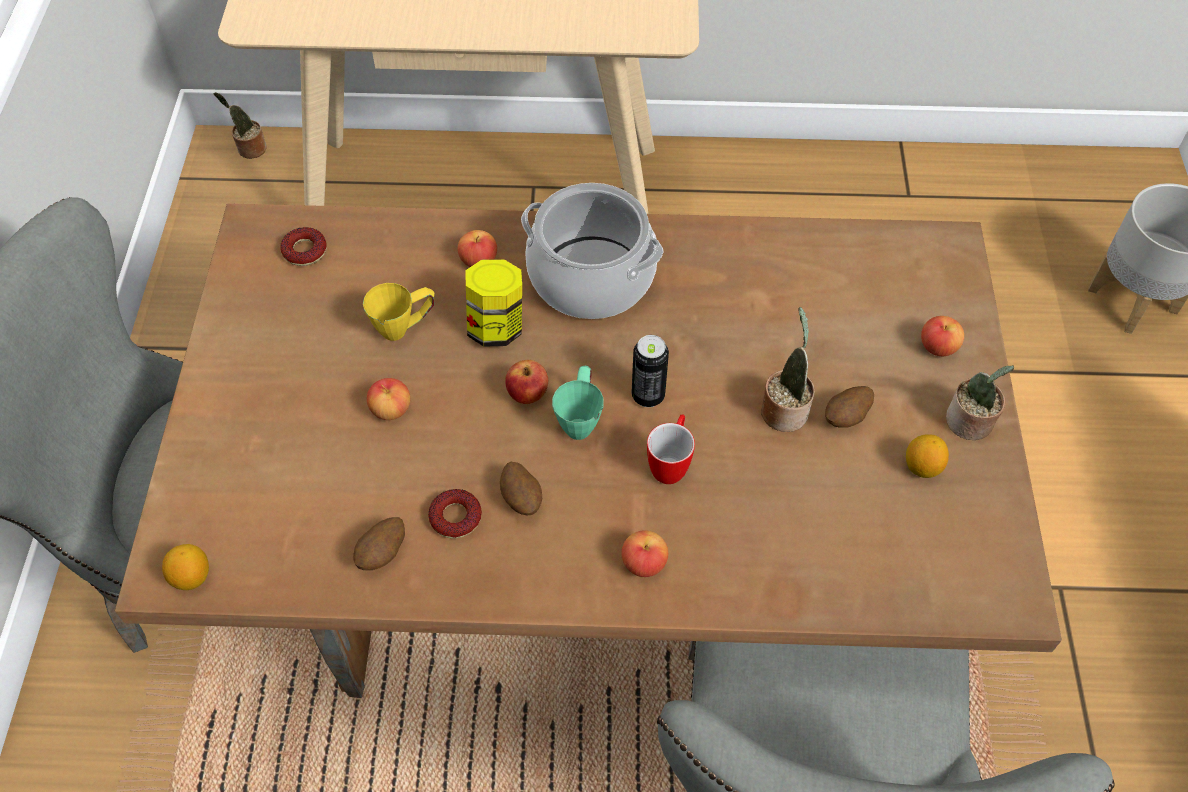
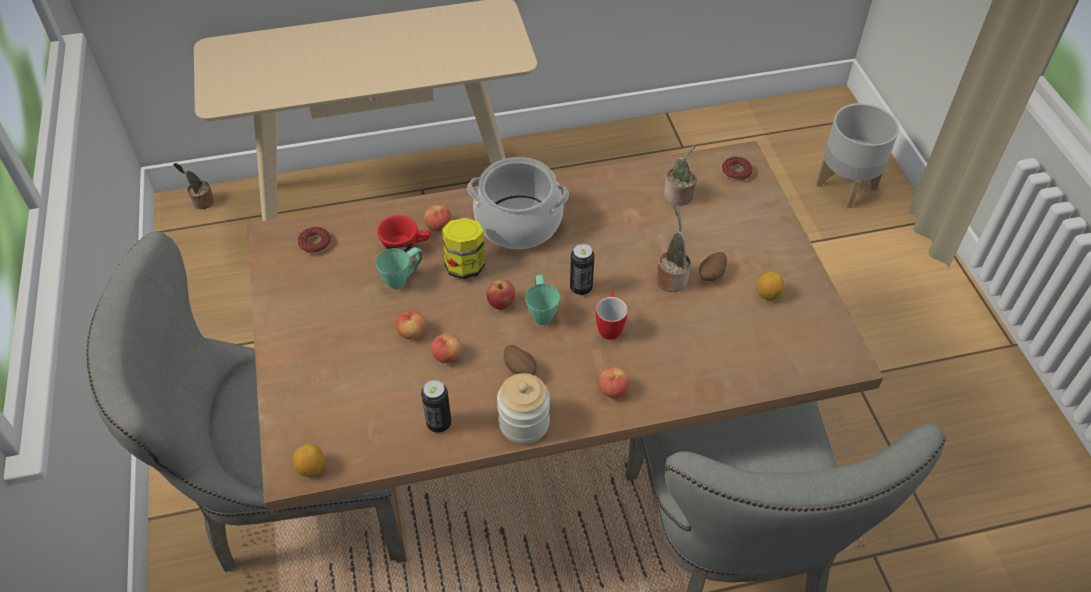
camera: 15 degrees left, 5 degrees down
(383, 553) = (439, 423): potato -> can
(405, 327) = (403, 279): yellow mug -> green mug
(425, 279) = (406, 245): none -> red cup
(455, 517) = (480, 390): donut -> donut (736, 172)
(500, 582) = (524, 423): none -> jar
(938, 347) = (754, 221): apple -> apple (447, 356)
(969, 424) = (788, 263): potted plant -> potted plant (679, 197)

